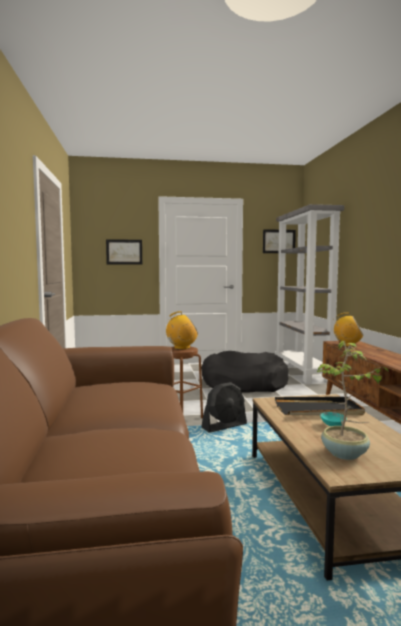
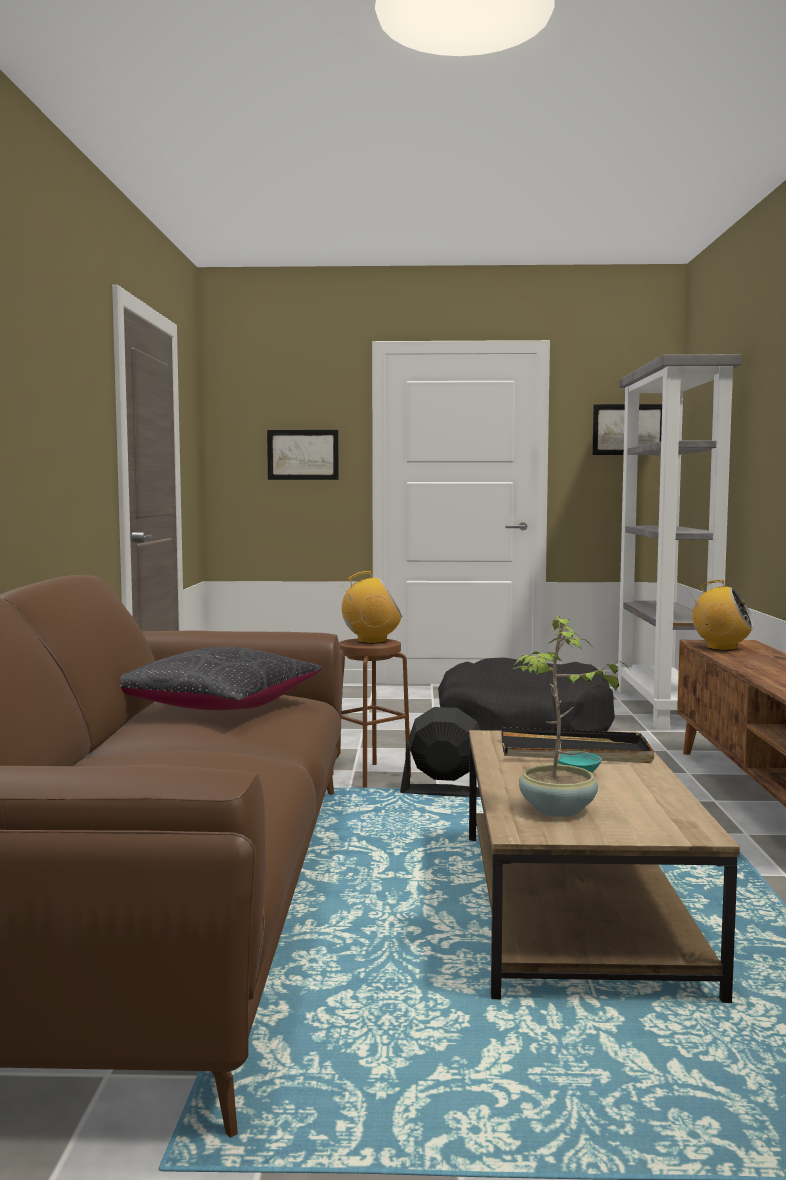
camera: 10 degrees right, 0 degrees up
(116, 393) = (218, 705): none -> black pillow
(224, 426) = (444, 792): black fan -> black fan turned 150 degrees counterclockwise

